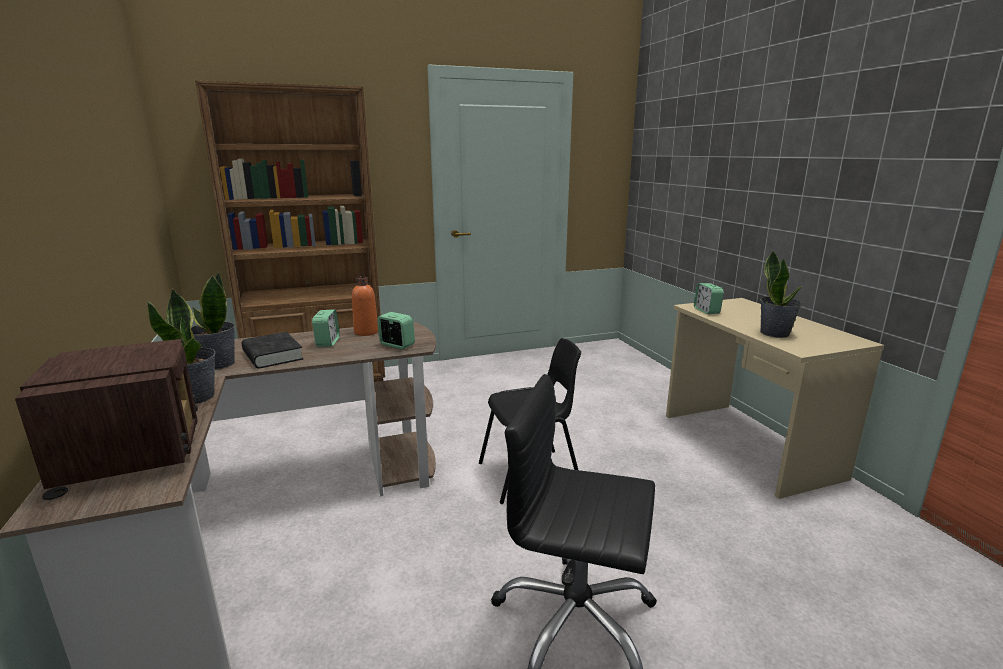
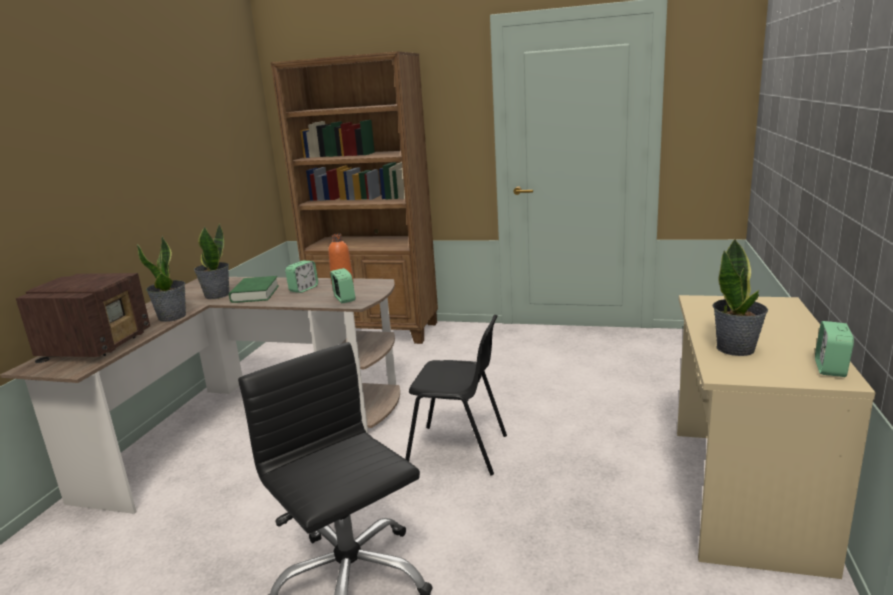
camera: 35 degrees right, 0 degrees up
(272, 355) = (255, 294): black book -> green book
(706, 311) = (704, 308): alarm clock -> alarm clock (830, 368)

